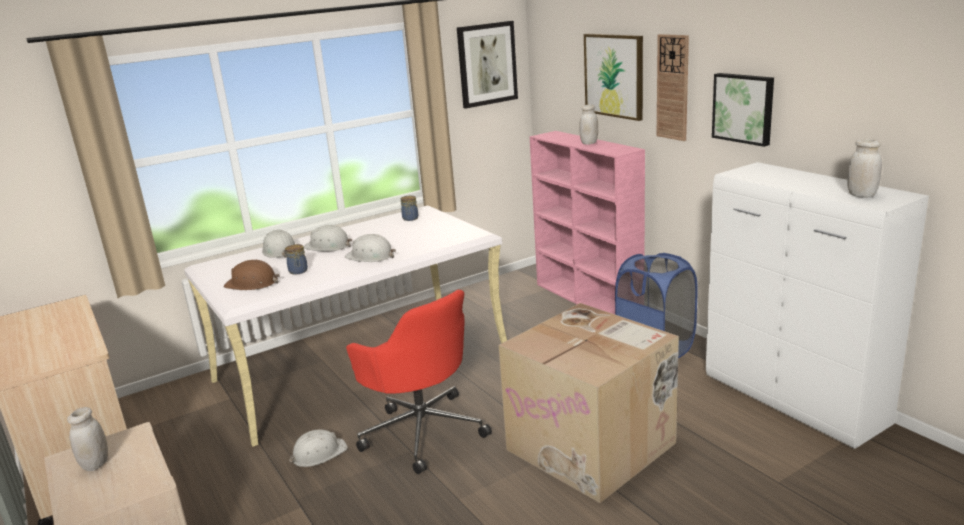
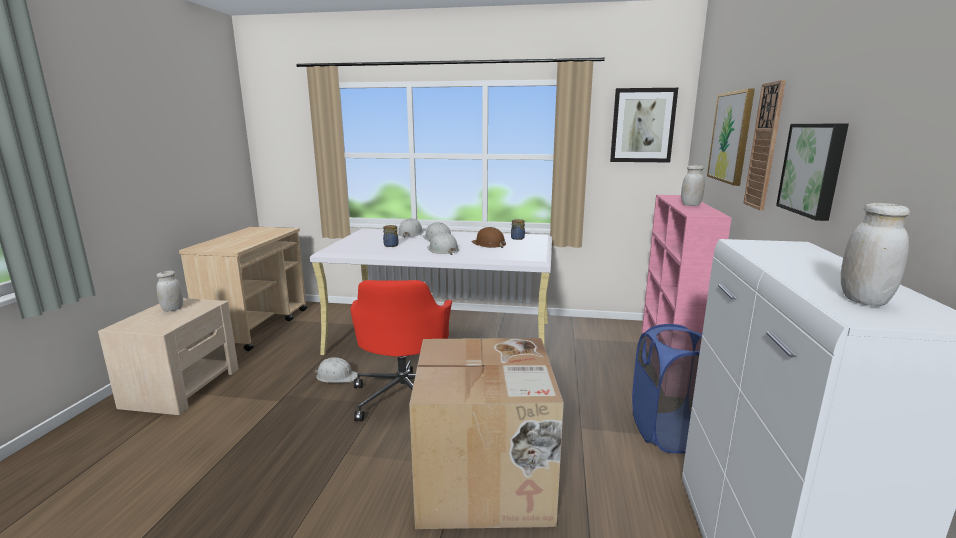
camera: 40 degrees right, 5 degrees down
(252, 283) = (358, 244): brown hard hat -> brown hard hat (489, 244)

